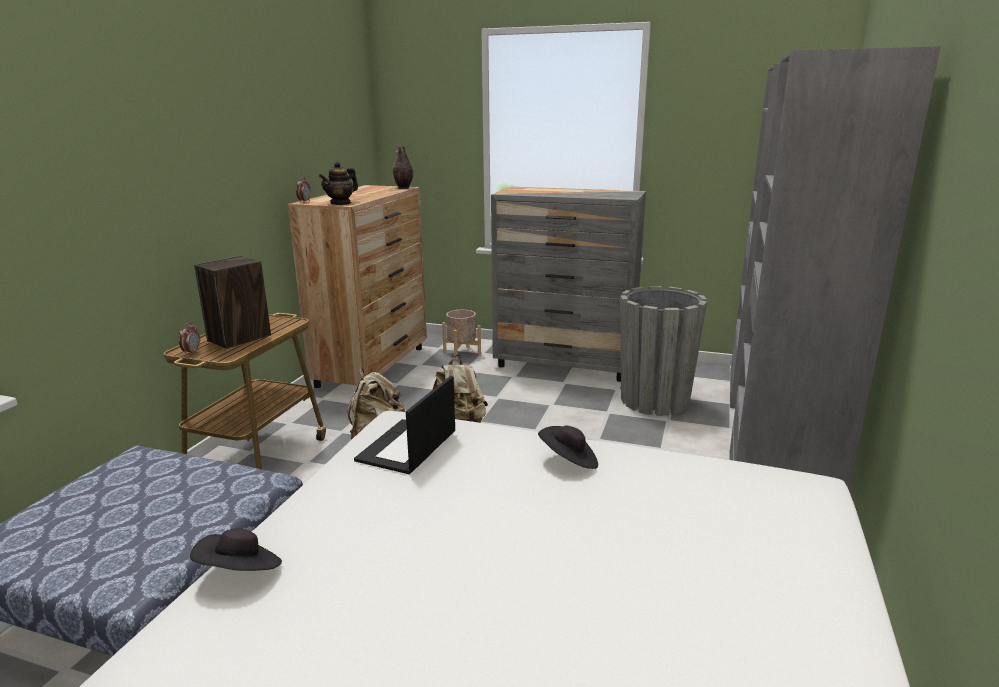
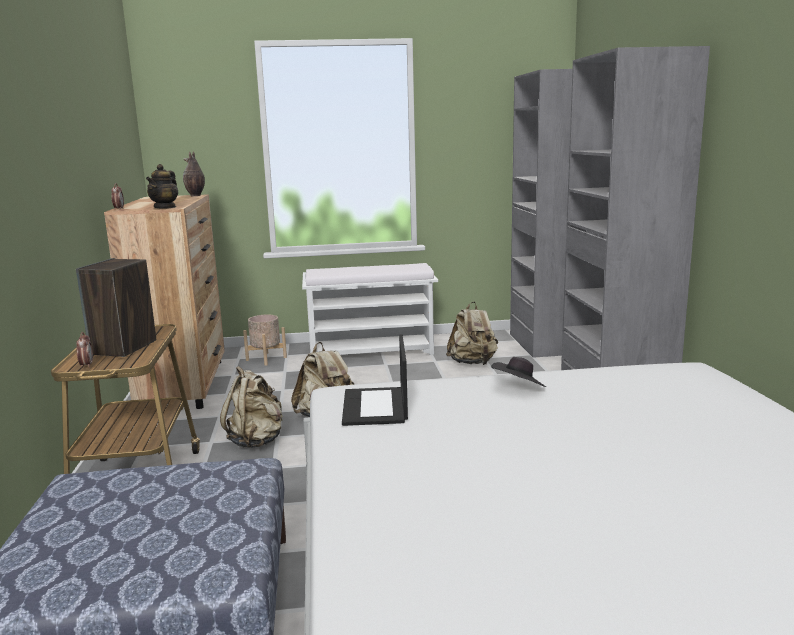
camera: 25 degrees left, 5 degrees down
(241, 572) = (352, 518): black hat -> none
(565, 364) = (372, 351): grey dresser -> white bench
(654, 400) = (472, 363): grey planter -> beige backpack

